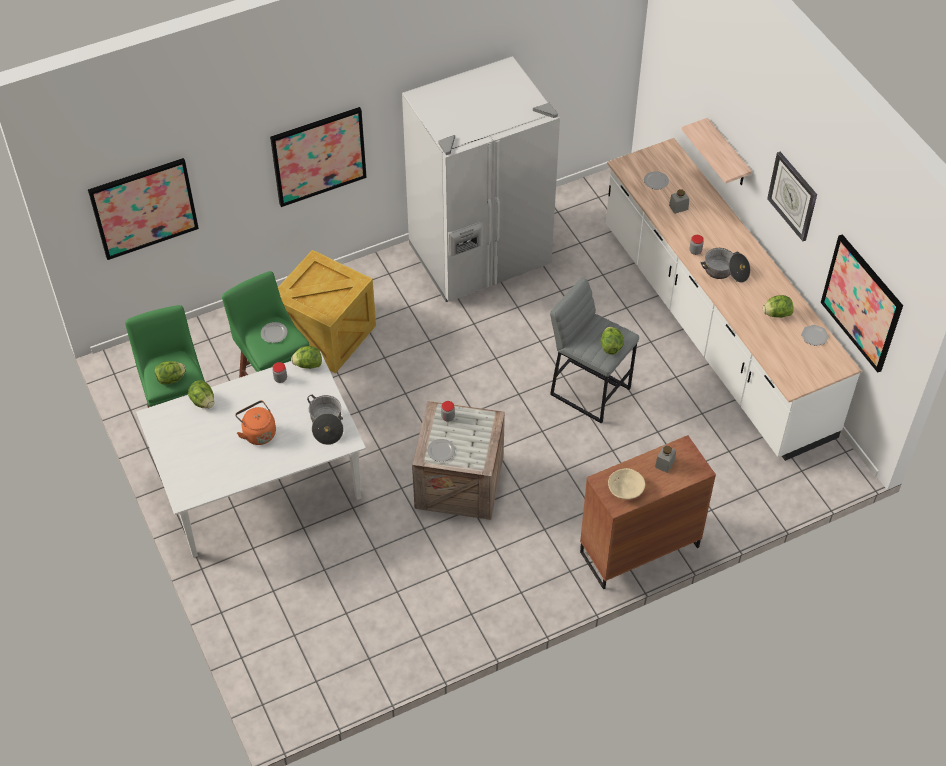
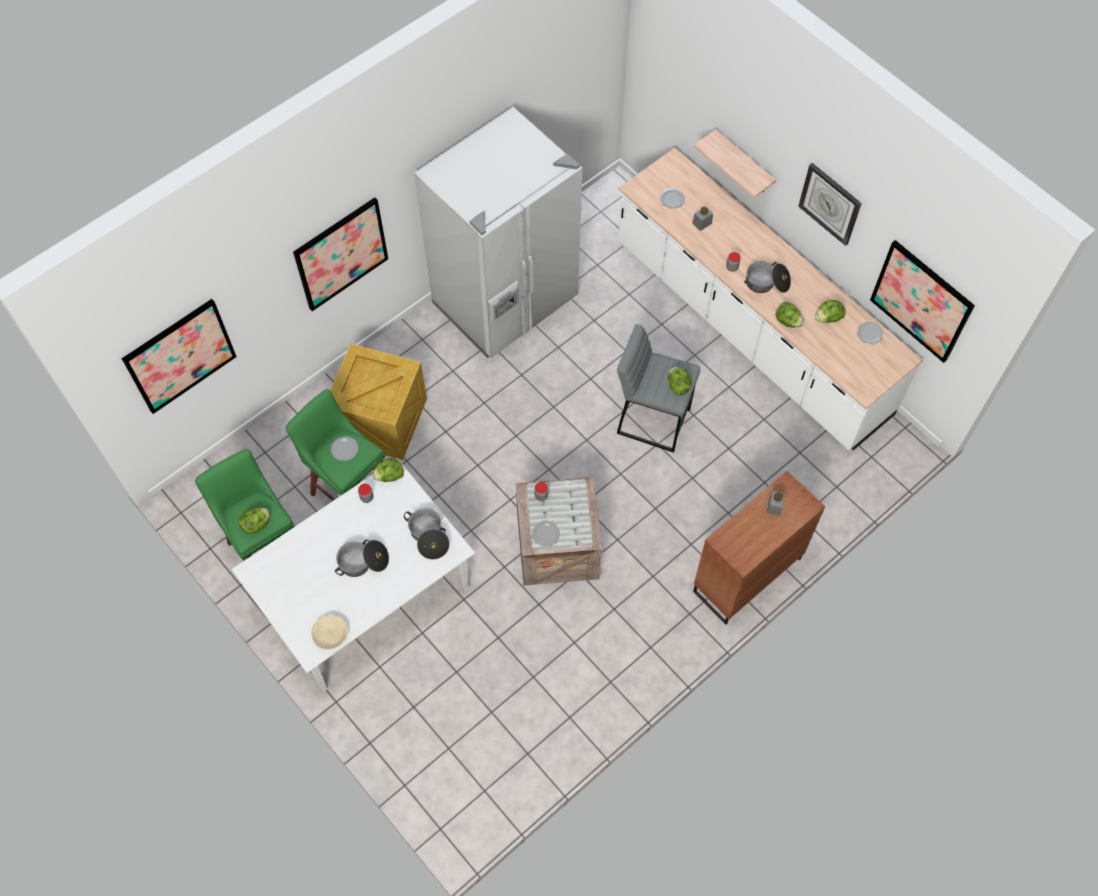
camera: 15 degrees left, 10 degrees up
(203, 402) = (297, 542): lettuce -> lettuce (787, 321)
(258, 432) = (363, 562): orange kettle -> cooking pot
(626, 489) = (746, 543): beige bowl -> beige bowl (331, 635)

